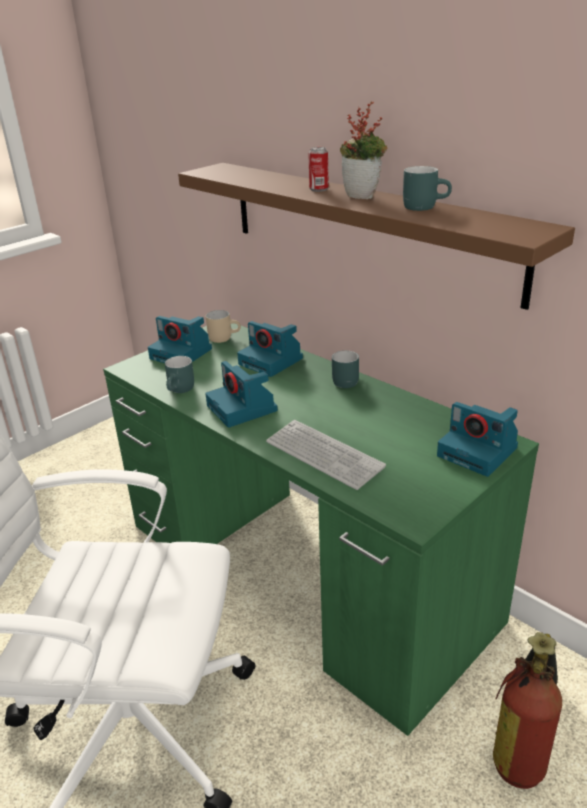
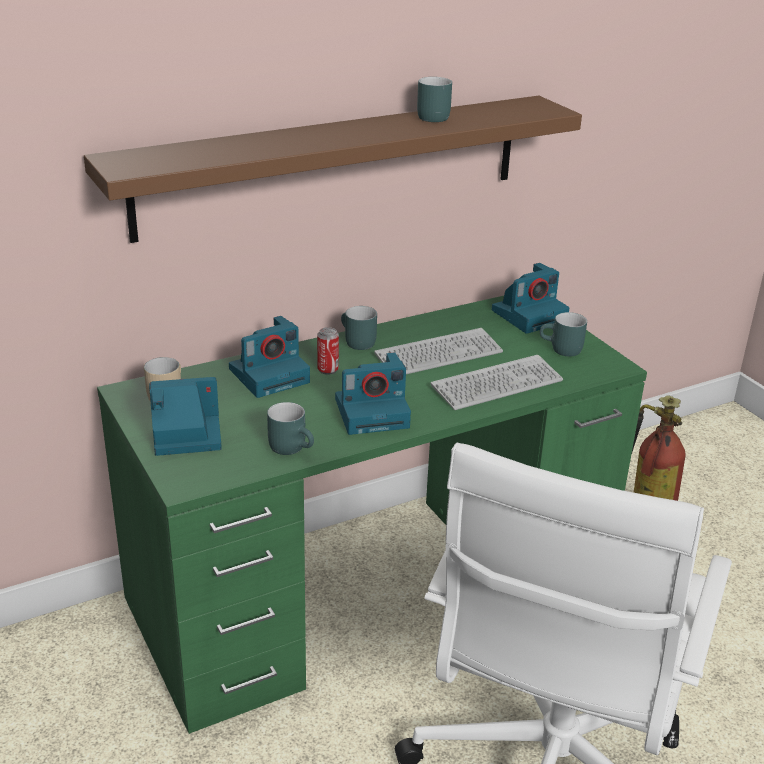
camera: 75 degrees left, 0 degrees up
(182, 354) = (184, 433): camera -> camera turned 150 degrees counterclockwise
(319, 189) = (315, 136): can -> can (327, 370)
(355, 418) = (439, 354): none -> keyboard
(363, 196) = (369, 127): potted plant -> none
(419, 481) = (561, 350): none -> turquoise mug

